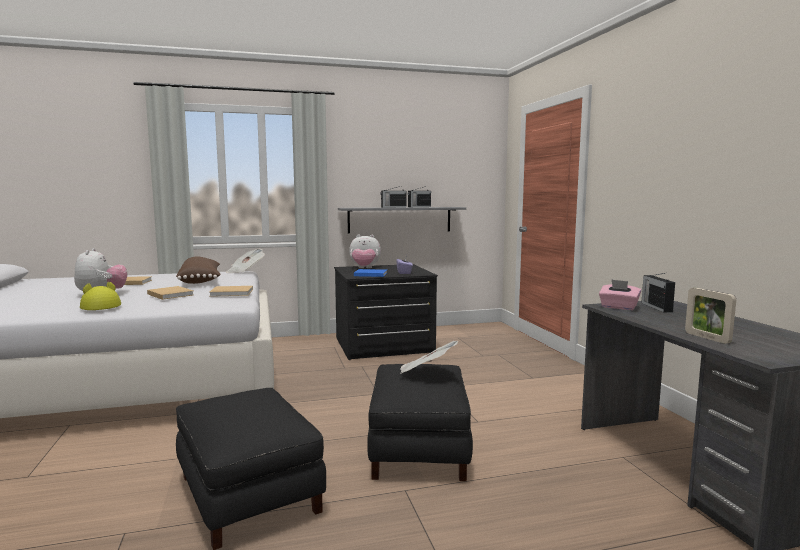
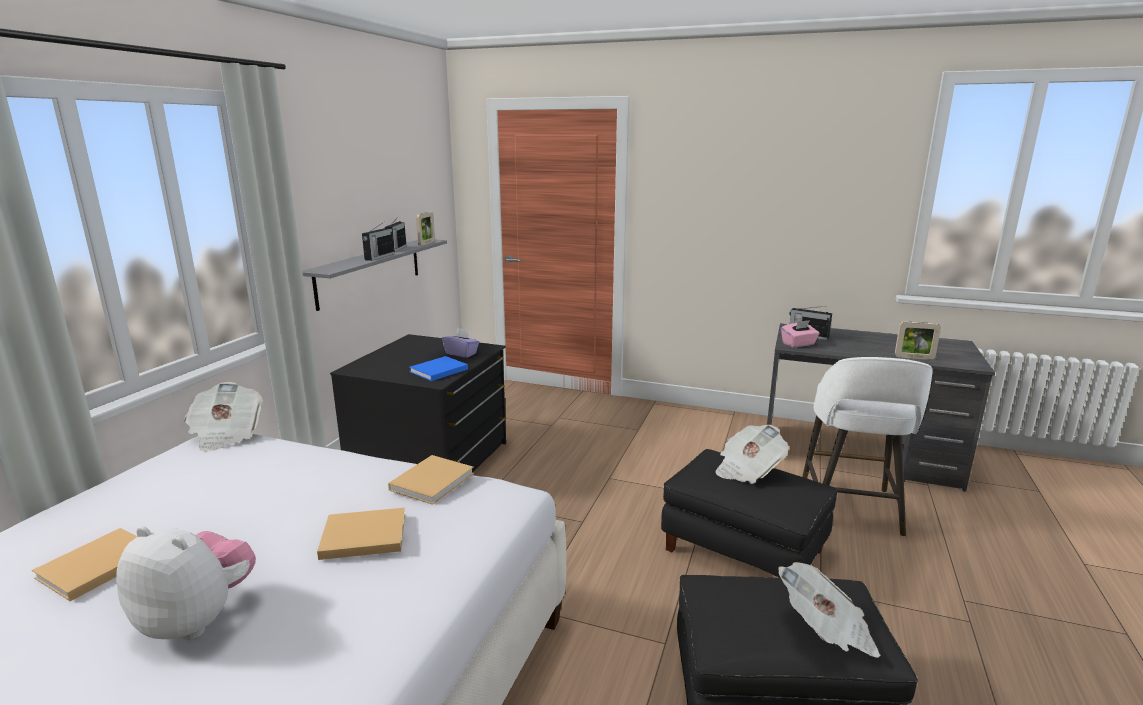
camera: 55 degrees left, 10 degrees up
(99, 306) = (349, 633): yellow hat -> none
(201, 281) = (246, 487): brown pillow -> none
(229, 423) = (826, 631): none -> newspaper
(364, 268) = (387, 362): plush toy -> none
(446, 207) = (426, 243): none -> picture frame
(566, 484) = (850, 509): none -> white stool

